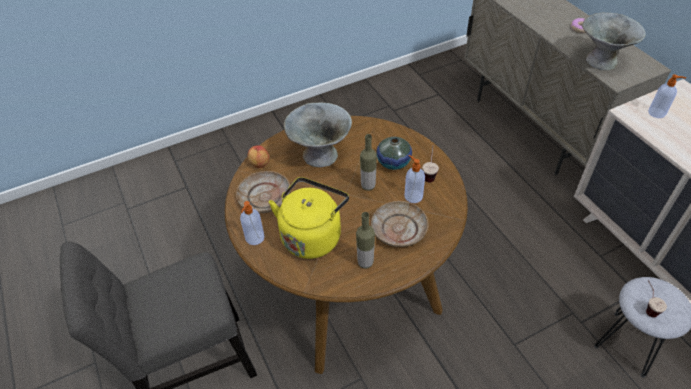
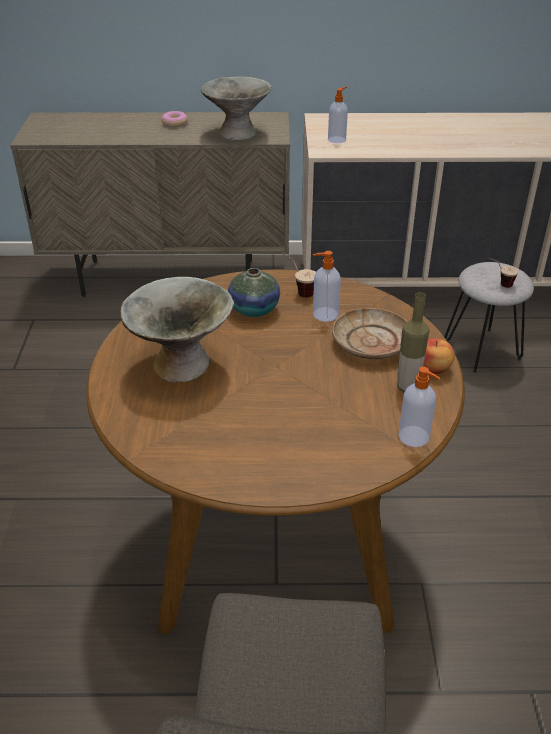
camera: 65 degrees left, 10 degrees down
(254, 238) = (292, 480): soap dispenser -> soap dispenser (414, 437)
(259, 163) = (138, 430): apple -> apple (434, 369)
(265, 197) = (217, 444): beige plate -> none
(312, 235) = (329, 418): yellow kettle -> none
(368, 186) = (278, 342): bottle -> none

